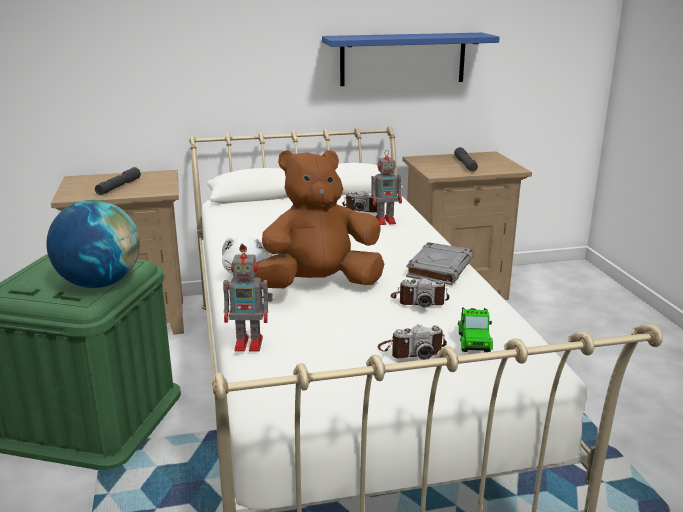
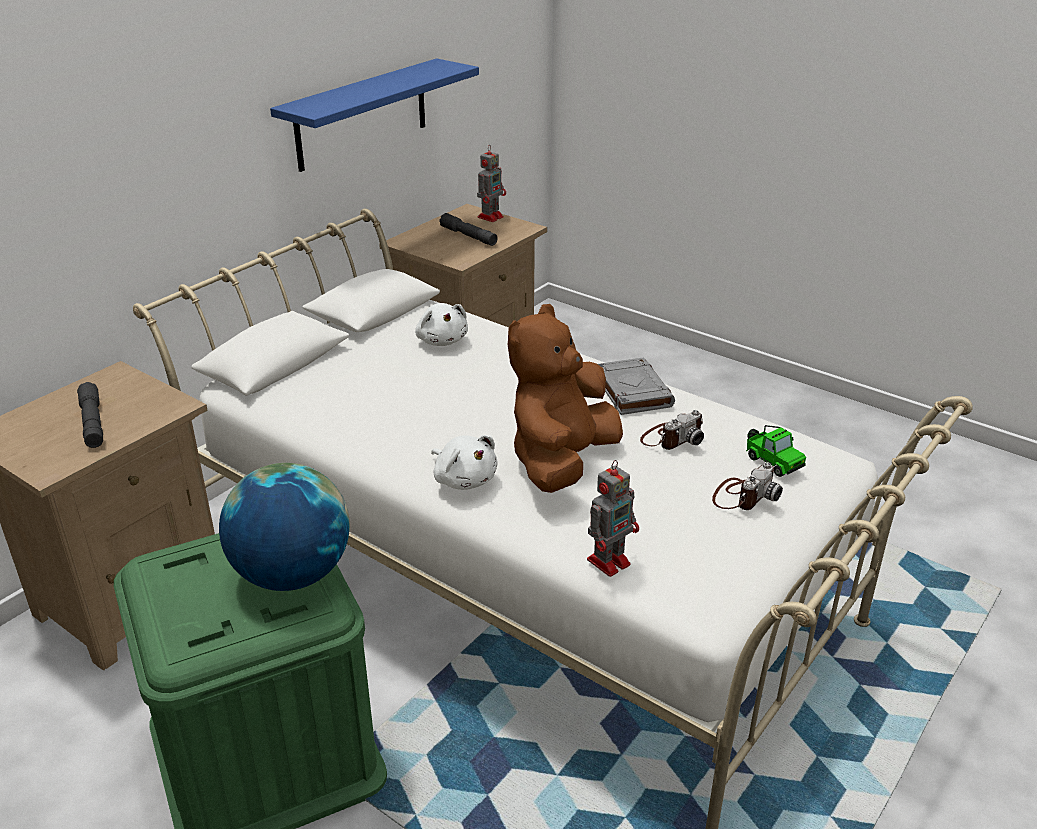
camera: 40 degrees left, 10 degrees up
(362, 209) = (442, 340): camera -> white plush toy
(386, 221) = (492, 347): toy robot -> toy robot (491, 217)

